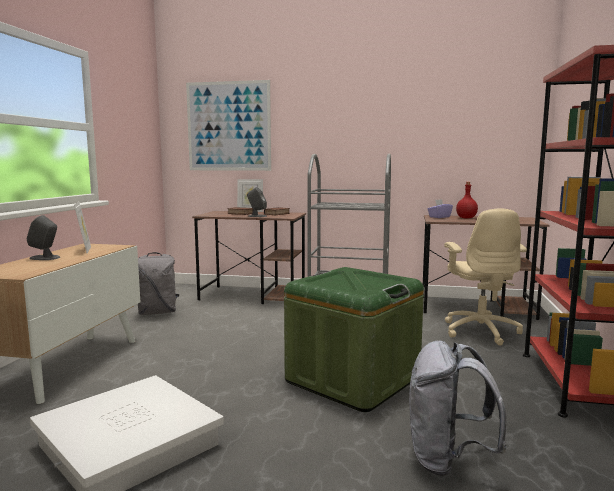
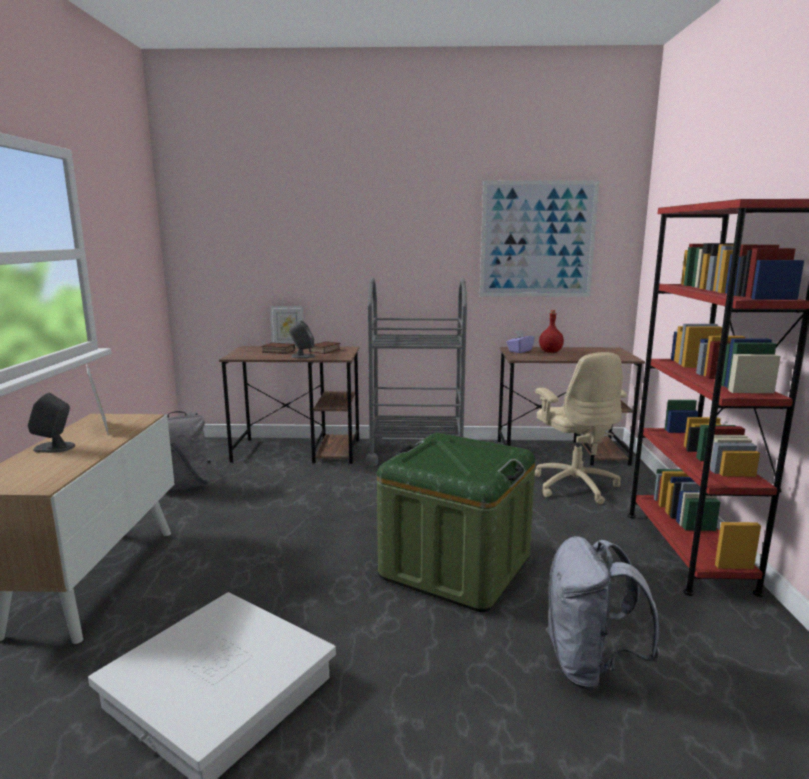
camera: 10 degrees left, 5 degrees up
(228, 126) = (255, 238): picture -> picture (537, 239)

